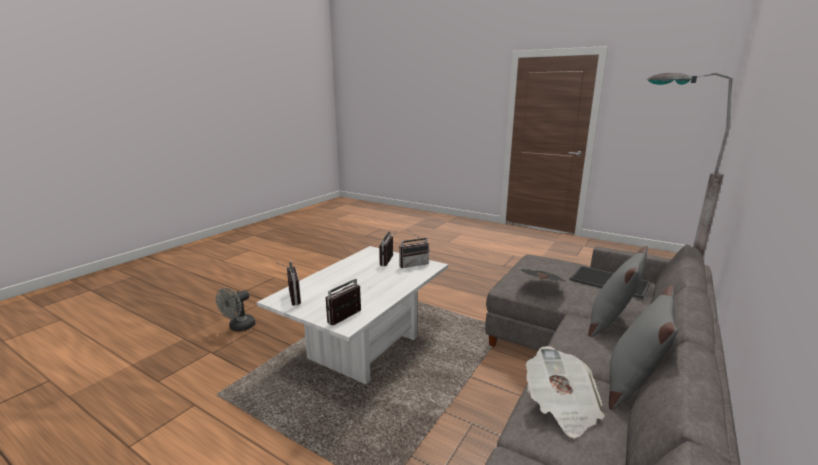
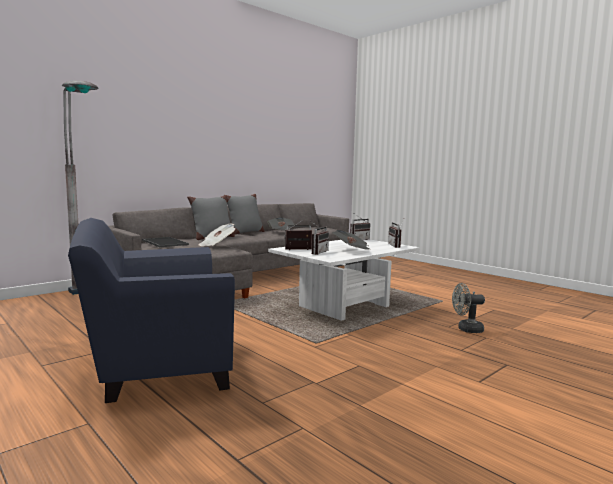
camera: 165 degrees left, 10 degrees down
(239, 327) = (466, 329): grey fan -> grey fan turned 135 degrees counterclockwise
(353, 272) = (352, 251): none -> newspaper
(456, 261) = (156, 368): none -> blue armchair

